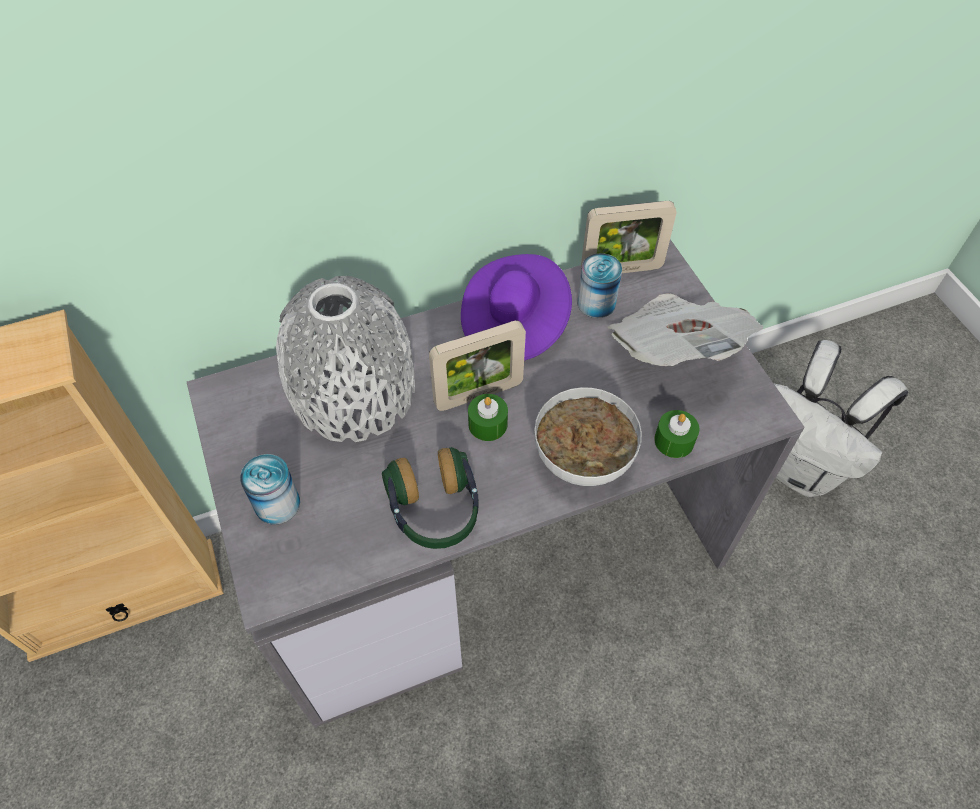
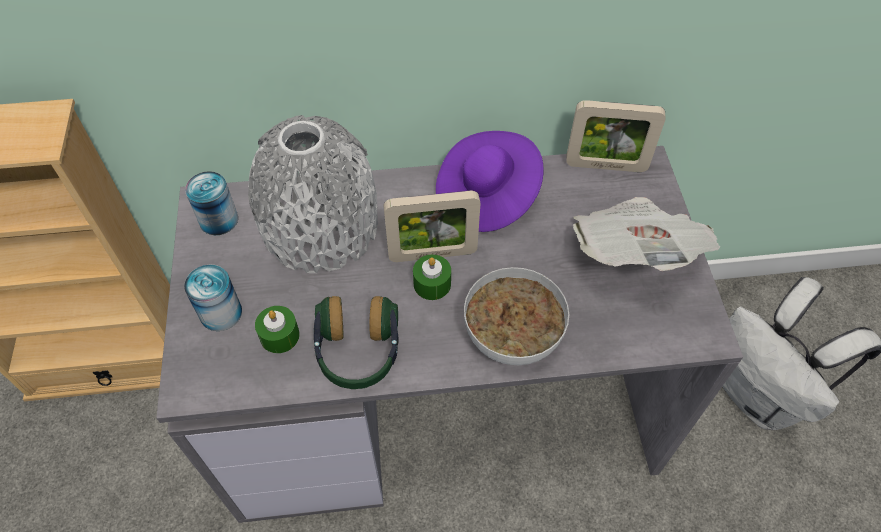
camera: 15 degrees right, 0 degrees up
(596, 303) = (571, 192): can -> can (218, 220)
(674, 440) = (605, 340): green candle -> green candle (279, 335)

